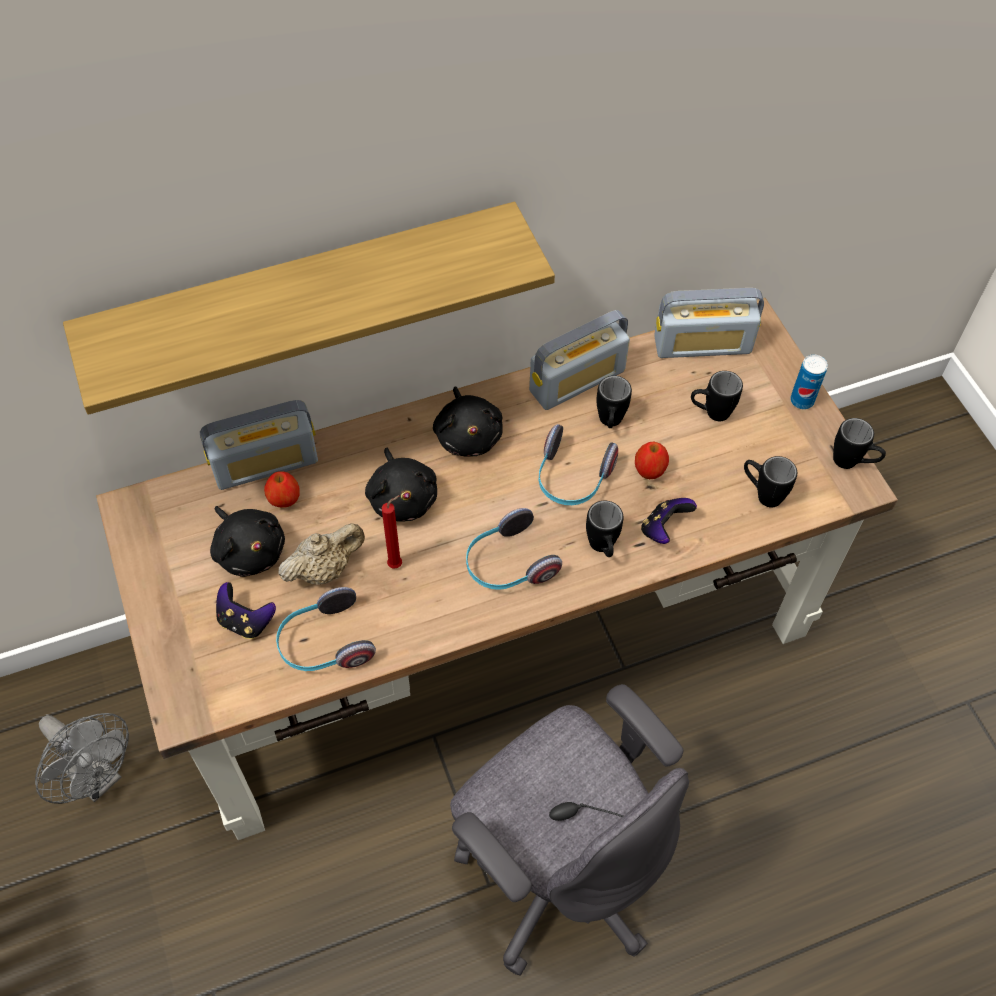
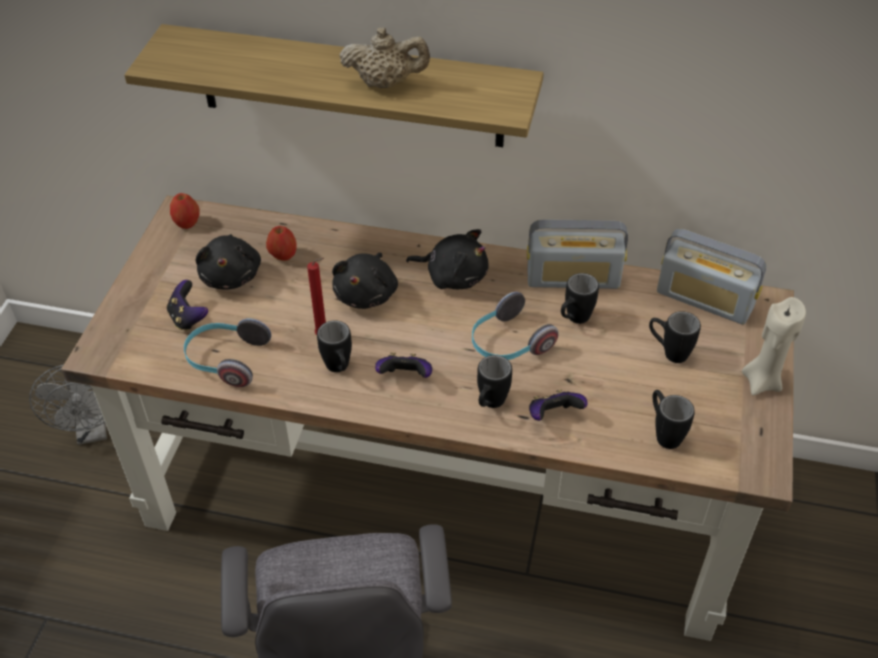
camera: 35 degrees right, 10 degrees down
(265, 464) = (291, 227): radio -> none
(324, 569) = (270, 313): beige teapot -> beige teapot (386, 83)
(468, 435) = (453, 276): black plush toy -> black plush toy turned 90 degrees counterclockwise
(508, 564) = (405, 377): headphones -> game controller
(649, 471) = (578, 368): apple -> apple (187, 223)
(802, 401) = (762, 381): can -> beige candle
(852, 463) = (770, 451): black mug -> black mug (339, 369)

